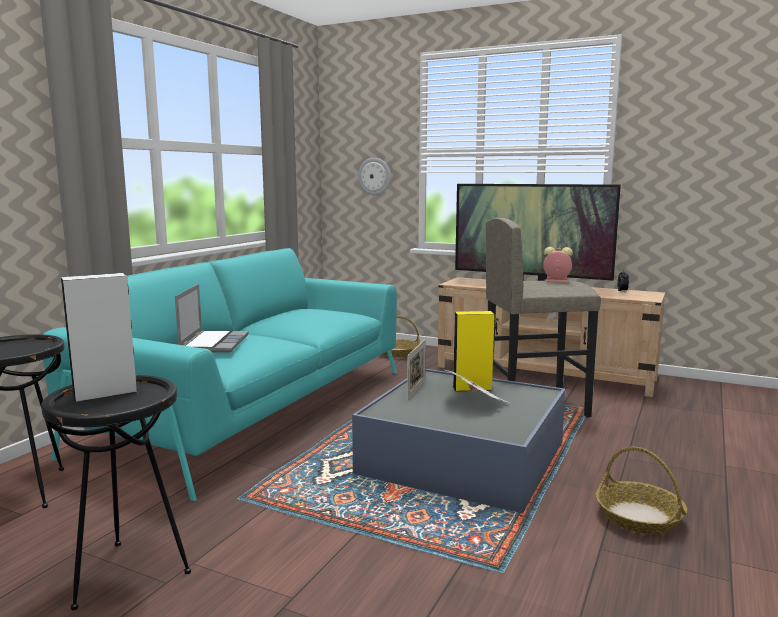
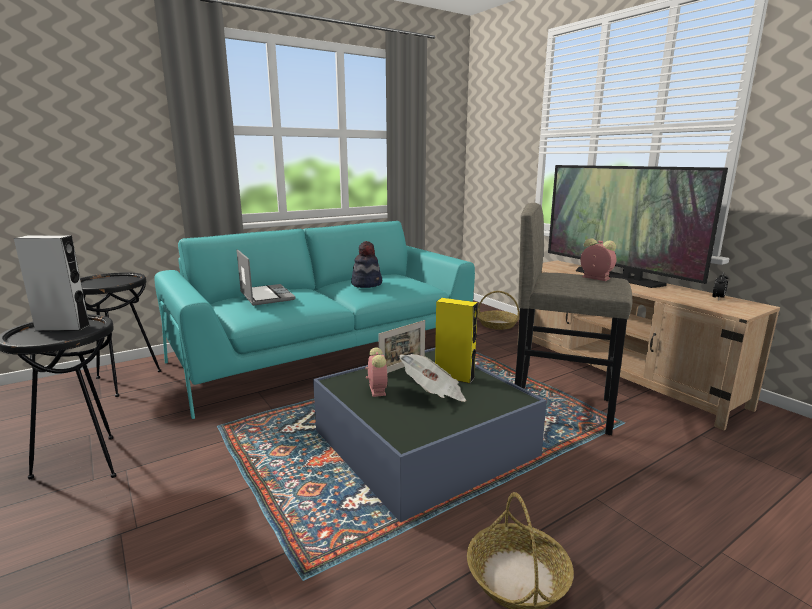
camera: 30 degrees right, 5 degrees up
(213, 343) = (265, 296): laptop -> laptop turned 60 degrees counterclockwise
(302, 319) = (367, 284): none -> hat
(374, 176) = (504, 157): wall clock -> none
(424, 410) = (377, 389): none -> alarm clock

